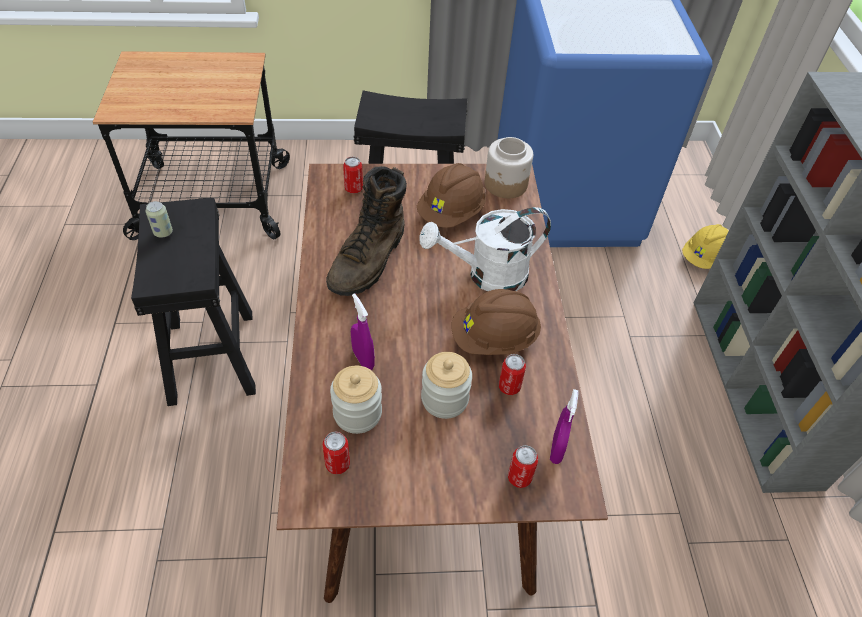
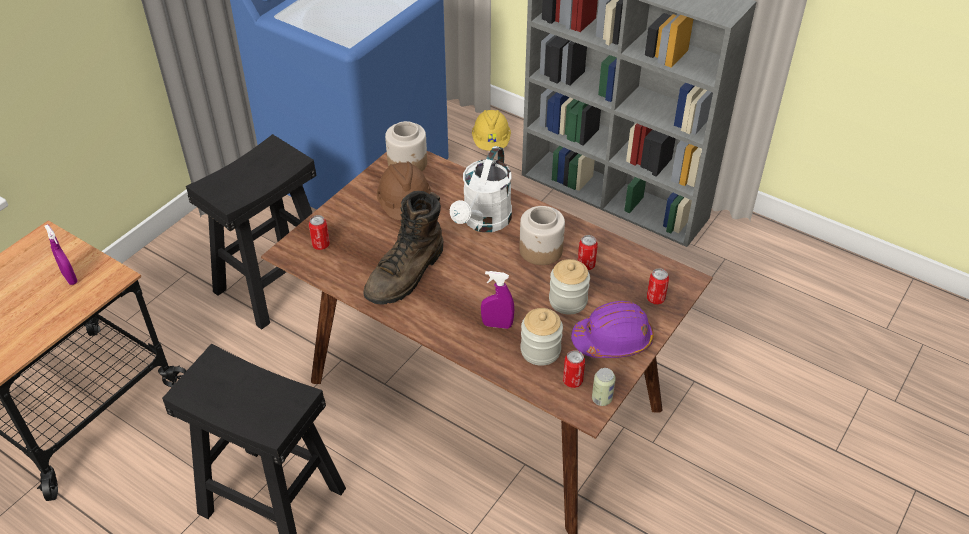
camera: 50 degrees left, 5 degrees down
(163, 232) = (216, 397): can -> can (601, 399)
(369, 260) = (407, 274): brown boot -> brown boot turned 60 degrees clockwise
(423, 469) = (613, 340): none -> purple hard hat
(494, 339) = (541, 250): brown hard hat -> jar
(556, 449) = (650, 270): purple spray bottle -> purple spray bottle (70, 278)

